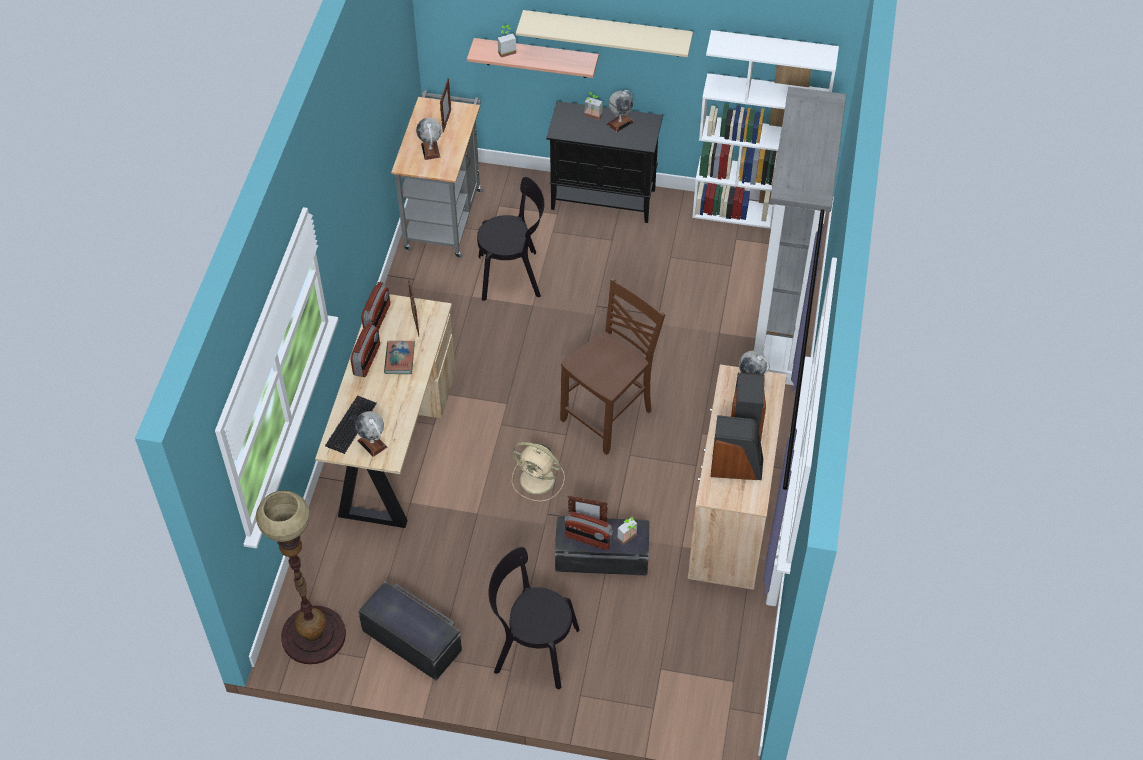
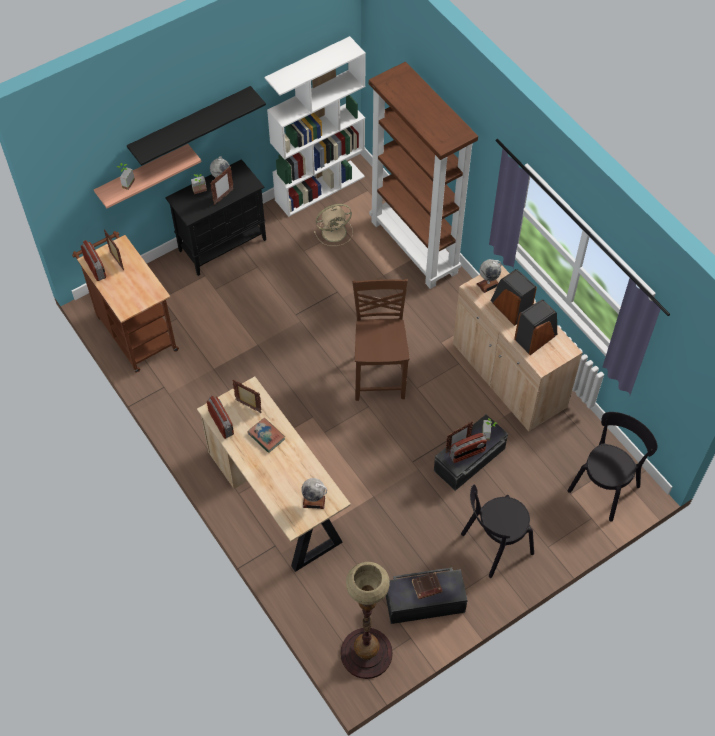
camera: 45 degrees left, 5 degrees up
(350, 423) = (285, 501): keyboard -> none
(367, 360) = (247, 453): radio -> radio (95, 267)
(411, 618) = (426, 587): none -> brown book
(430, 150) = (130, 288): globe -> none
(444, 215) = (134, 330): grey cart -> brown cart
(513, 275) = (224, 335): black chair -> black chair (605, 486)
(538, 480) = (384, 446): beige fan -> beige fan (335, 232)
(606, 136) = (223, 197): none -> picture frame
(607, 33) = (191, 124): beige shelf -> black shelf
(781, 331) = (415, 247): grey bookcase -> brown bookcase

